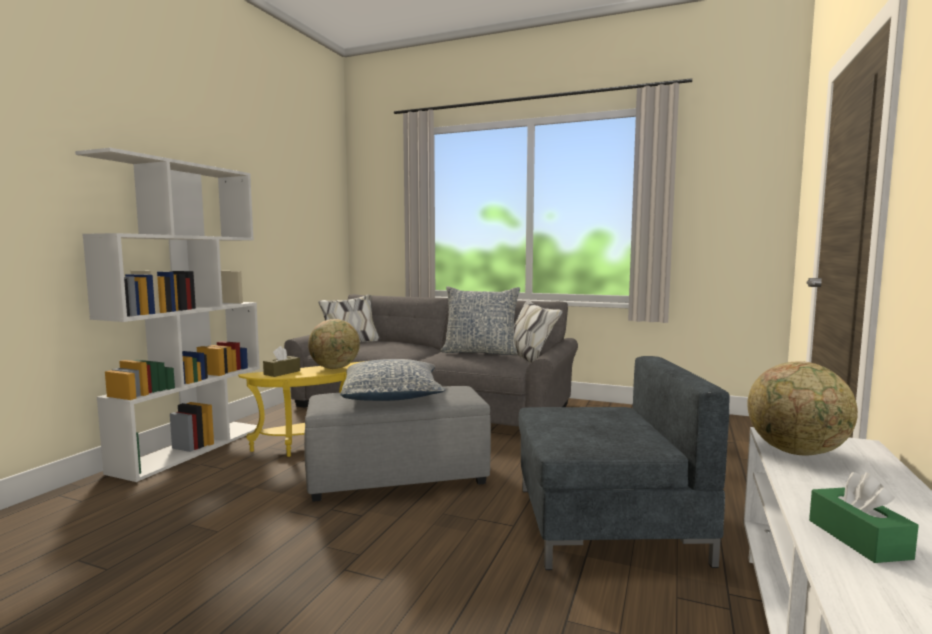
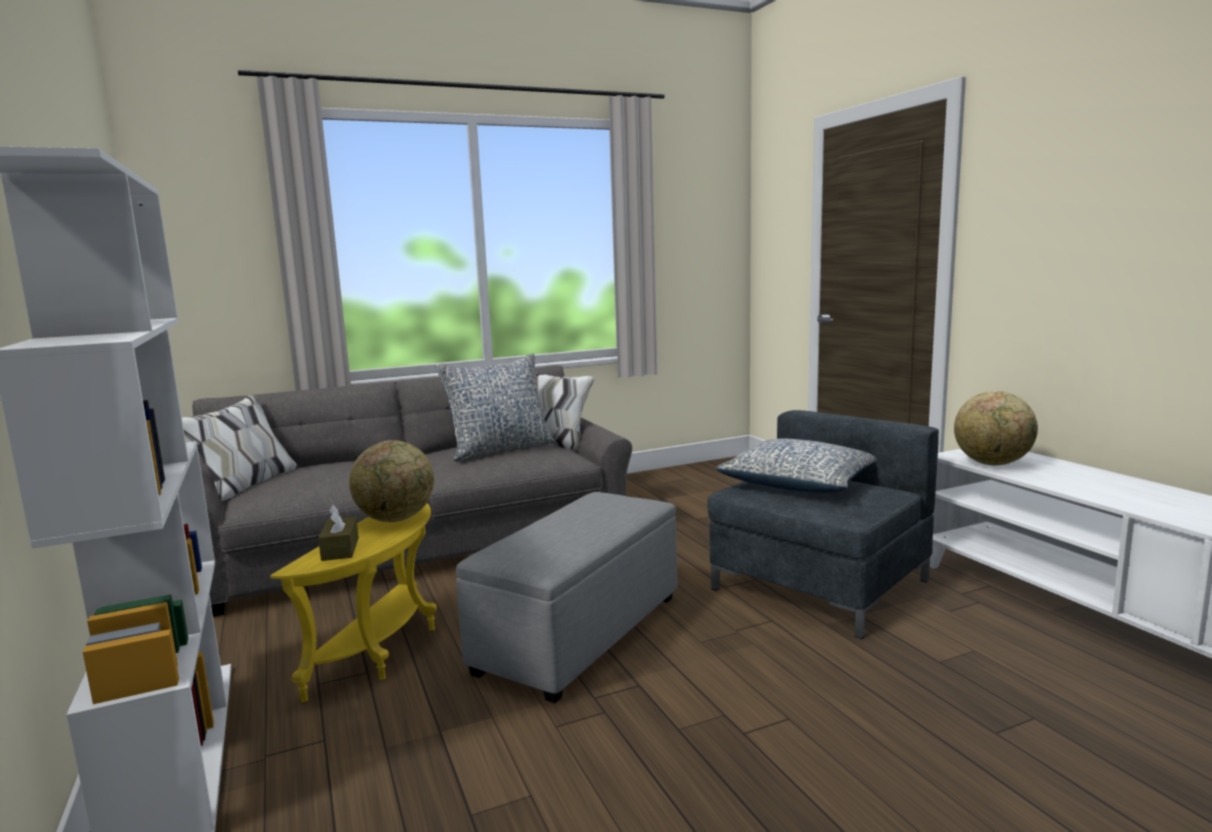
camera: 45 degrees left, 5 degrees up
(392, 396) = (571, 527): pillow -> pillow (800, 484)
(858, 539) = (1138, 501): green tissue box -> none

